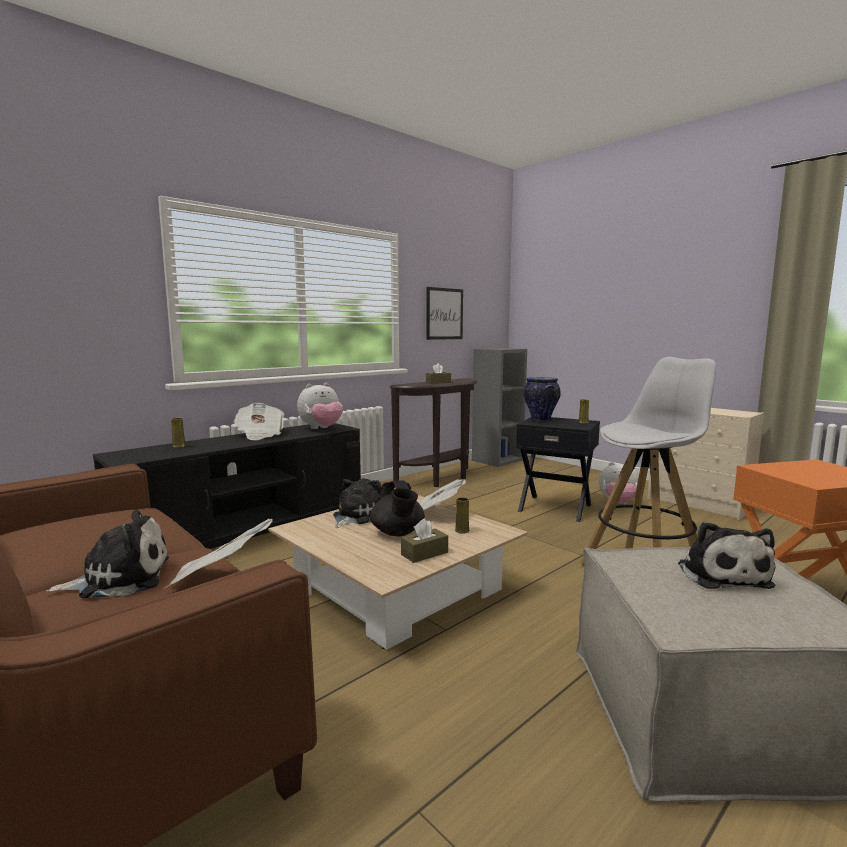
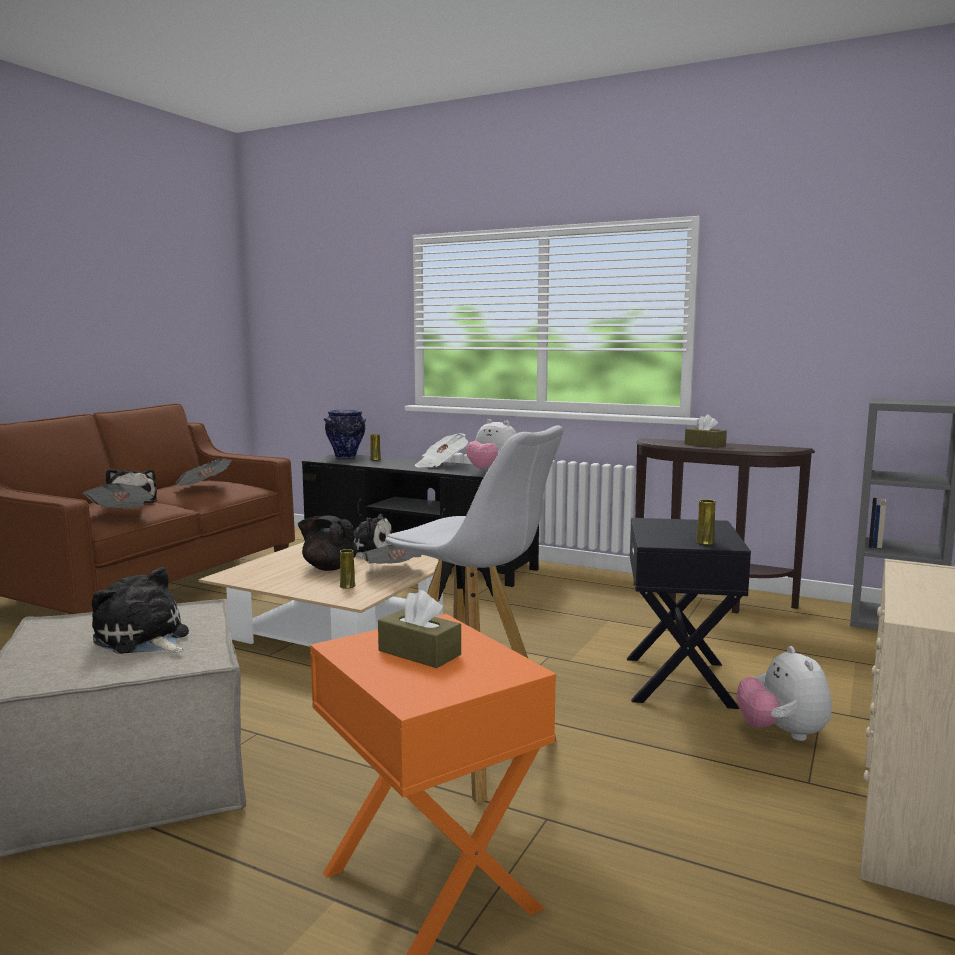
camera: 70 degrees right, 0 degrees up
(109, 528) = (203, 488): none -> newspaper
(398, 533) = (329, 567): black teapot -> black teapot turned 60 degrees clockwise
(424, 553) = (281, 580): brown tissue box -> brown tissue box (419, 653)
(444, 314) = (800, 333): picture -> none
(540, 419) = (693, 524): vase -> vase (346, 456)
(721, 574) = (143, 639): plush toy -> plush toy turned 60 degrees clockwise

